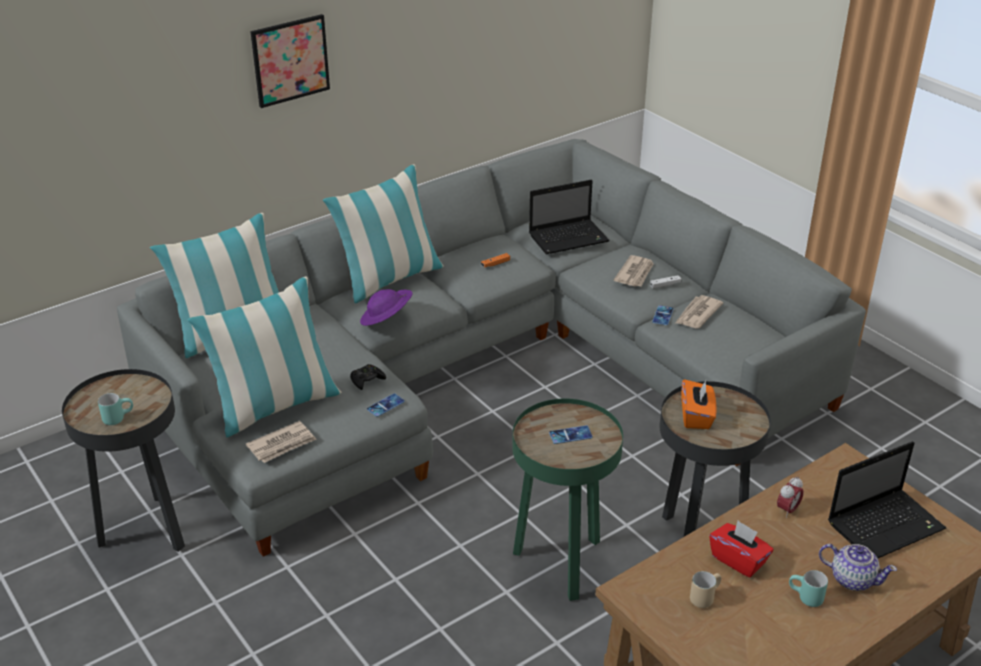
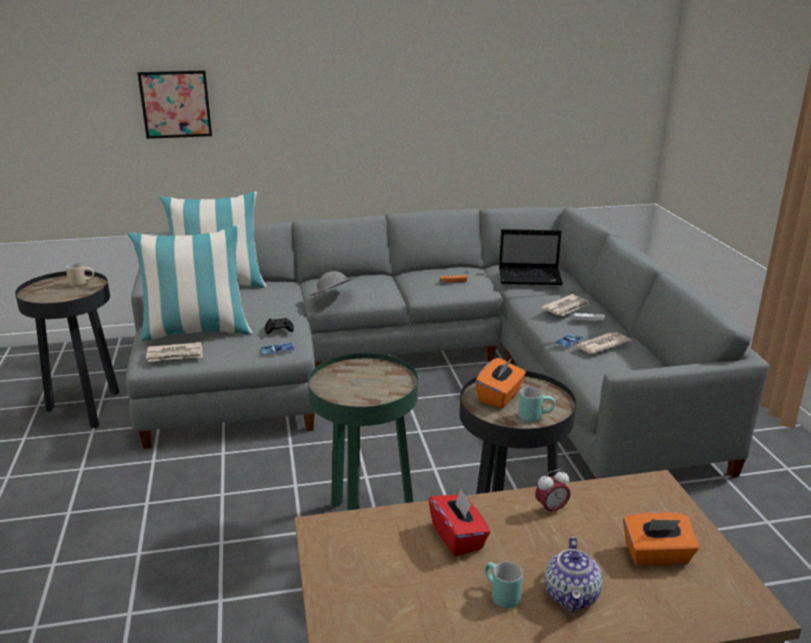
camera: 25 degrees right, 10 degrees down
(118, 418) = (53, 296): turquoise mug -> turquoise mug (535, 416)
(290, 60) = (310, 82): picture -> picture (175, 104)
(386, 320) = (333, 298): purple hat -> grey hat
(389, 279) = (362, 276): pillow -> none
(570, 435) = (367, 382): phone -> none
(704, 597) = (391, 558): beige mug -> beige mug (82, 284)
(852, 579) = (571, 595): teapot -> teapot turned 45 degrees clockwise
(886, 525) = (656, 556): laptop -> orange tissue box

